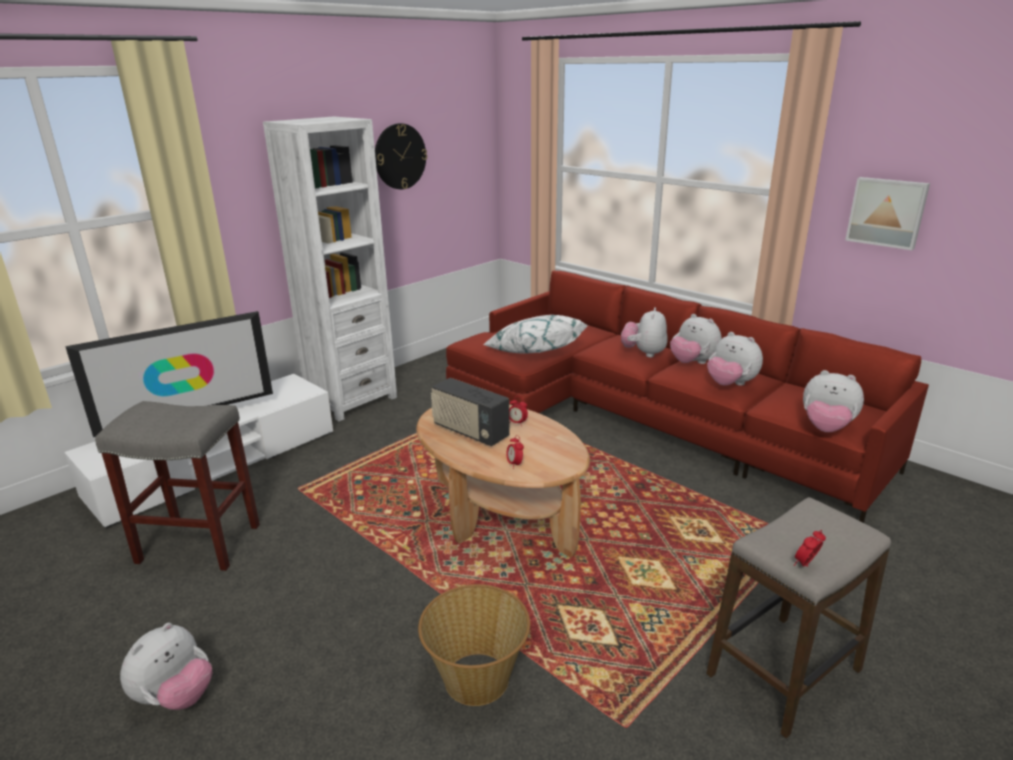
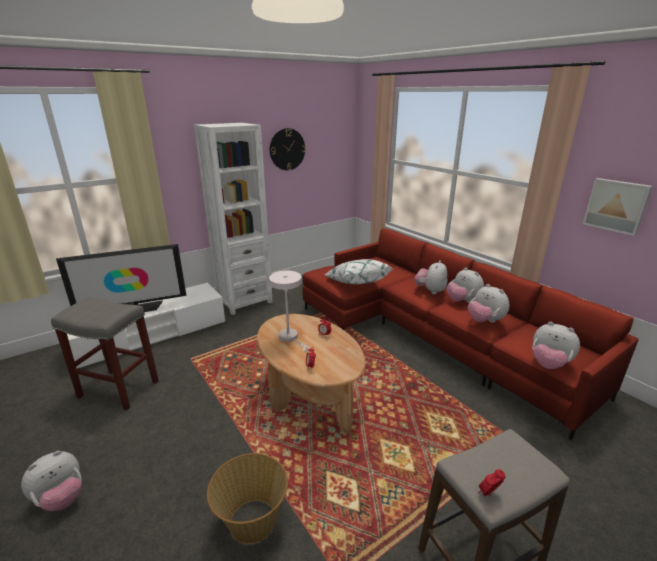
camera: 10 degrees right, 0 degrees up
(470, 432) = (290, 338): radio -> white table lamp

